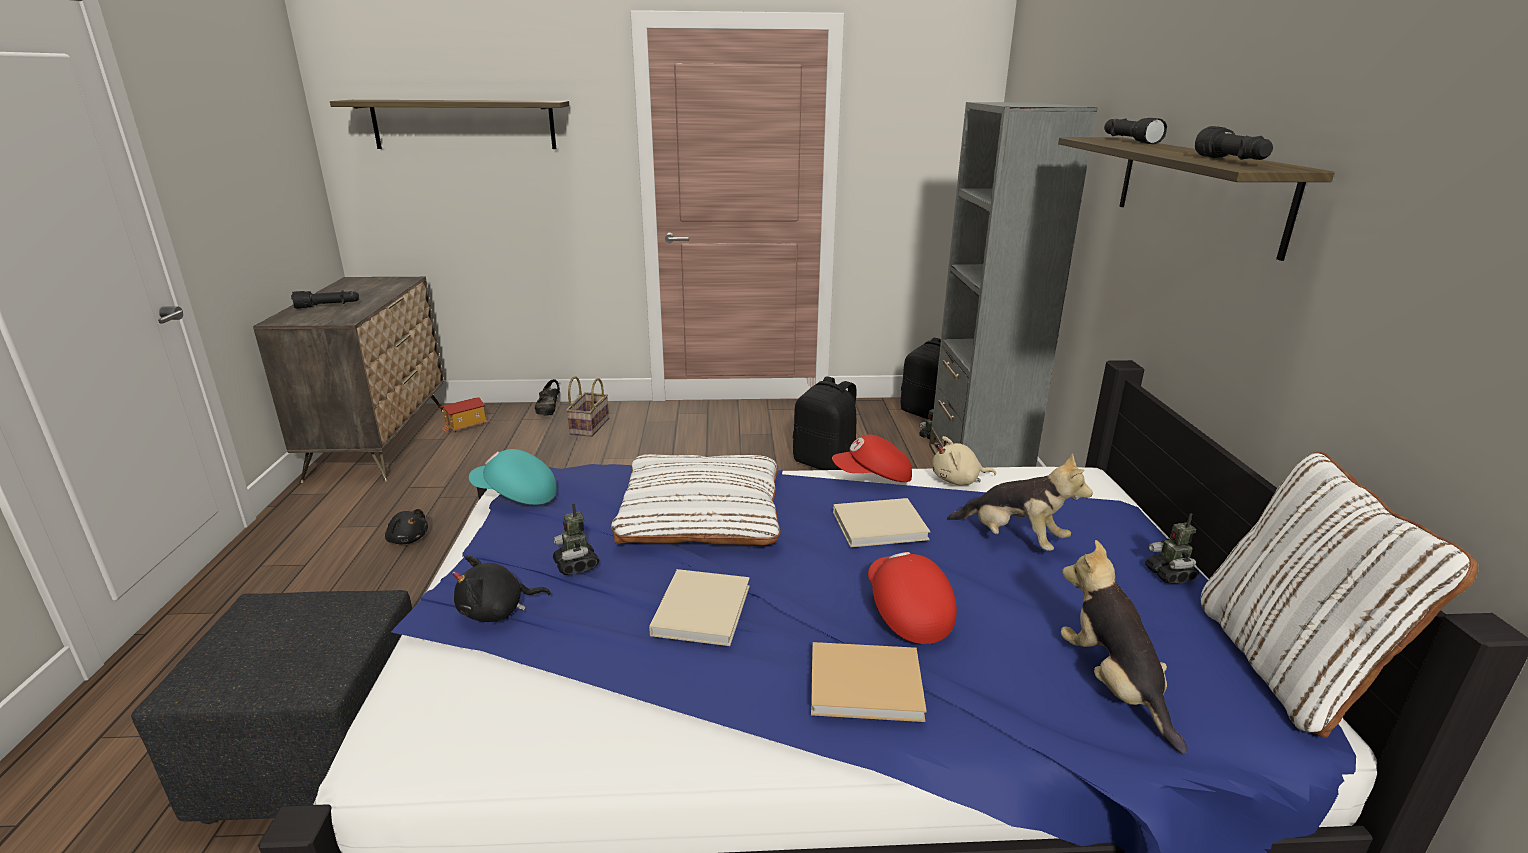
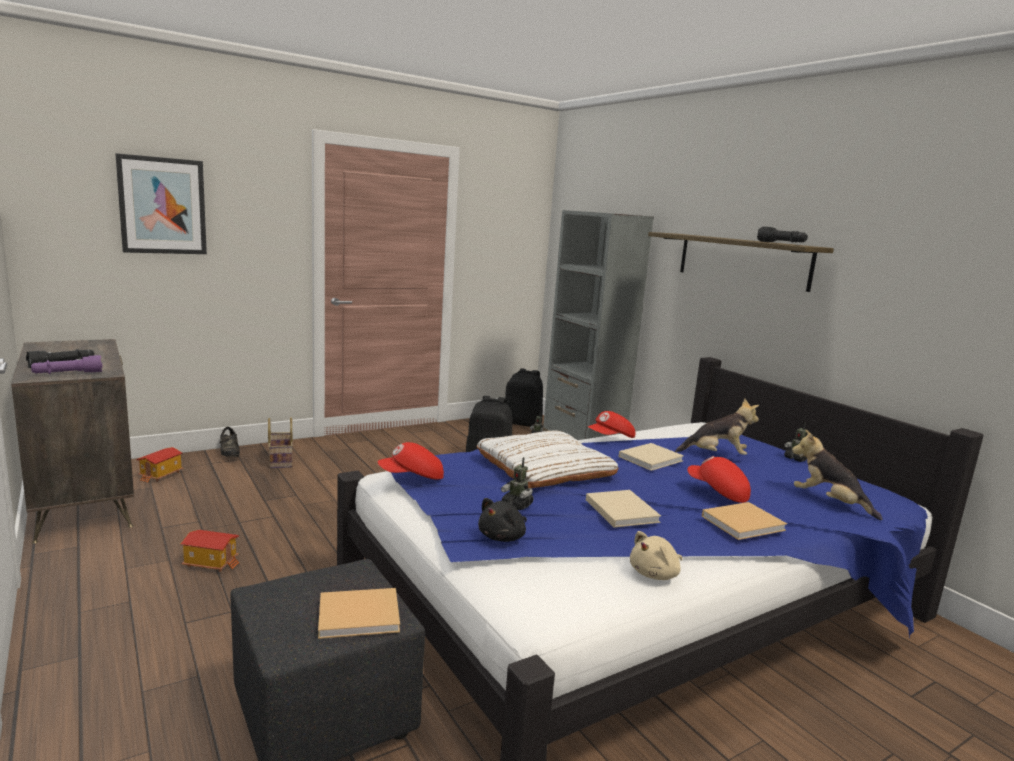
camera: 30 degrees left, 10 degrees down
(294, 668) = (361, 615): none -> beige book
(313, 318) = (68, 374): none -> purple flashlight
(408, 539) = (211, 563): black plush toy -> toy house
(464, 124) = (162, 206): shelf -> picture
(515, 495) = (412, 477): turquoise cap -> red cap
(958, 481) = (651, 435): beige plush toy -> beige plush toy (655, 574)
(1129, 141) = (691, 234): black flashlight -> none
(1286, 665) = (875, 483): white pillow -> none

